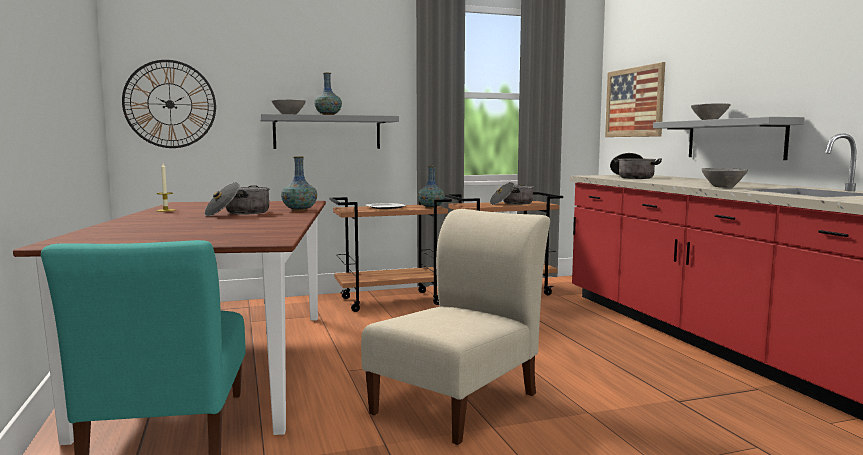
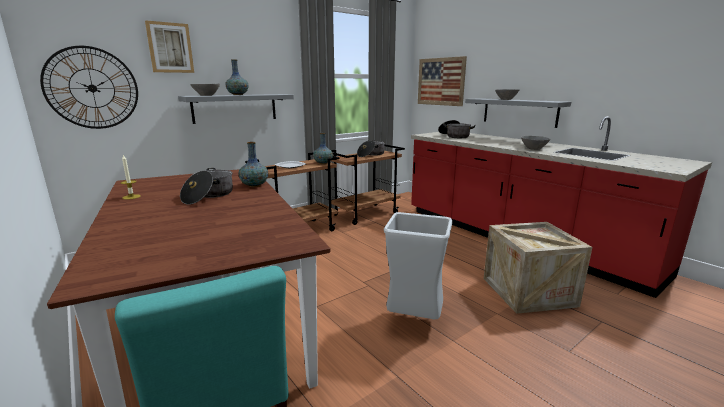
camera: 20 degrees left, 10 degrees up
(256, 61) = (170, 48): none -> picture
(460, 401) = (414, 320): beige chair -> grey trash can
(667, 399) = (528, 292): none -> crate

